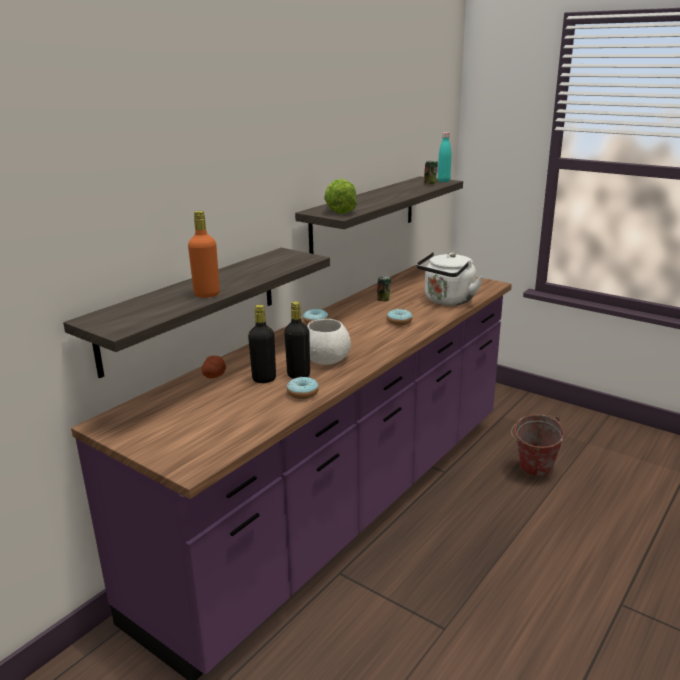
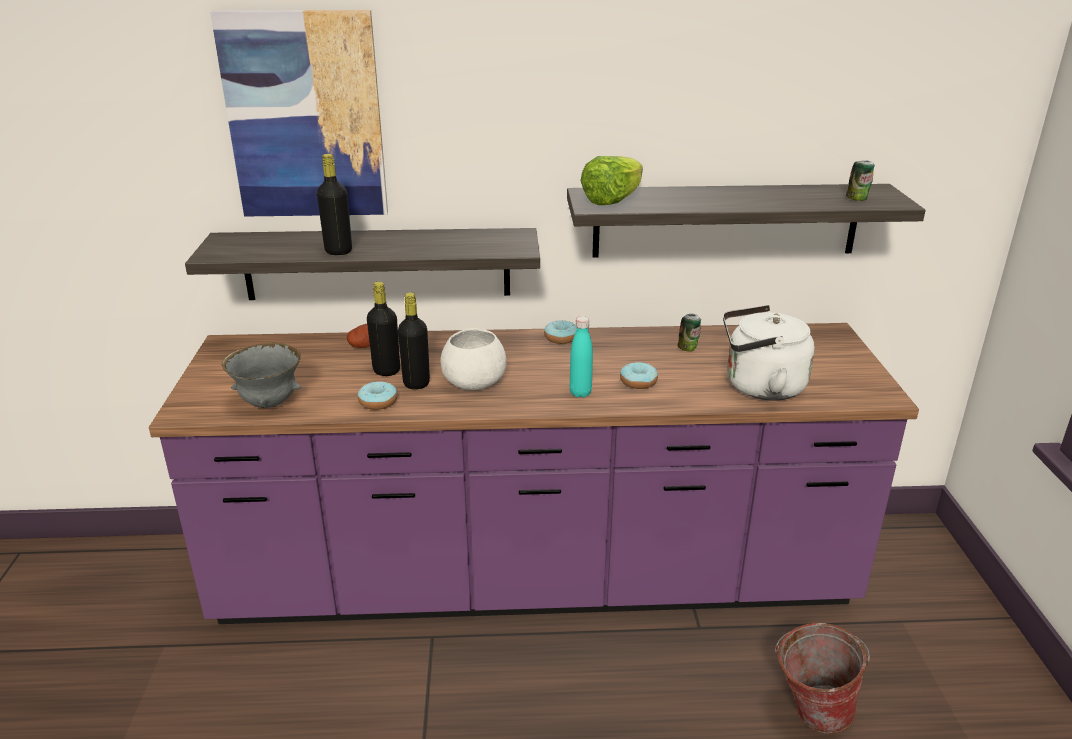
camera: 50 degrees right, 5 degrees up
(137, 190) = (305, 117): none -> picture
(207, 294) = (338, 251): orange bottle -> black bottle
(239, 430) = (269, 403): none -> grey bowl
(443, 181) = (892, 201): turquoise bottle -> turquoise bottle (580, 393)

